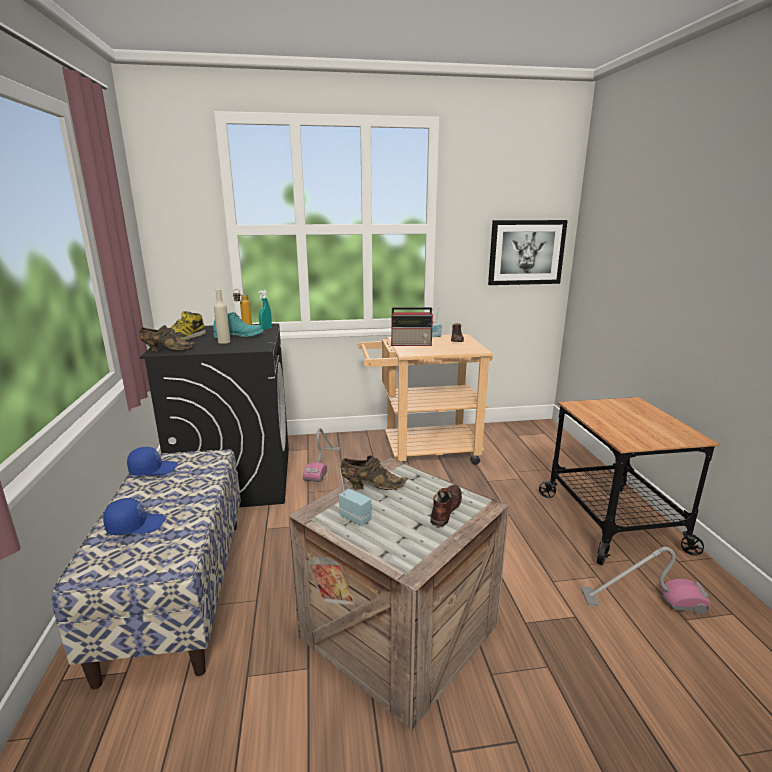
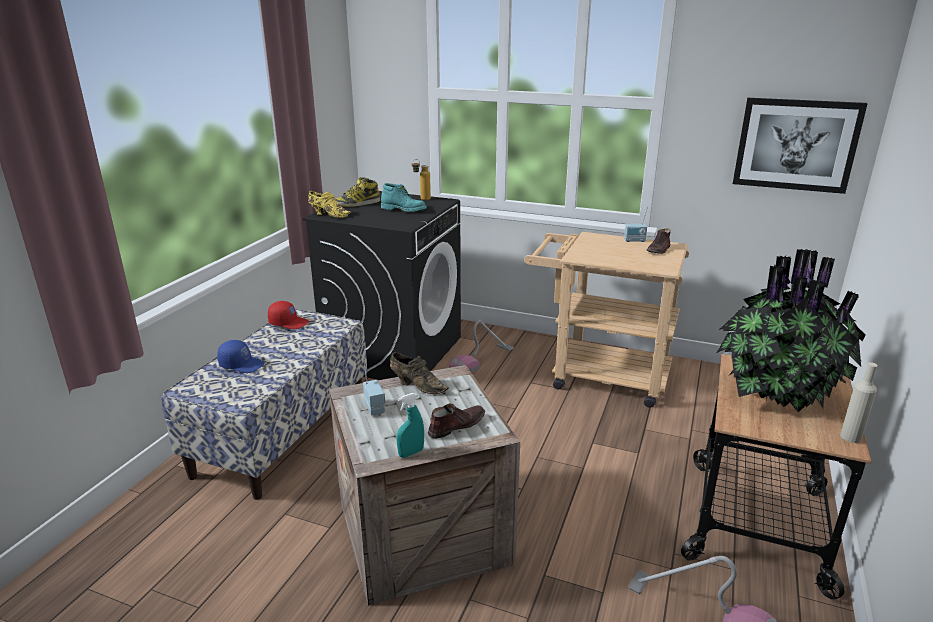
camera: 30 degrees right, 5 degrees up
(153, 469) = (289, 322): blue cap -> red cap
(166, 350) = (329, 215): brown shoe -> yellow shoe
(224, 342) = (384, 214): beige bottle -> beige bottle (850, 437)
(266, 328) = (438, 204): turquoise spray bottle -> turquoise spray bottle (411, 453)
(412, 344) = (595, 246): radio -> none
(618, 416) = (776, 390): none -> potted plant

